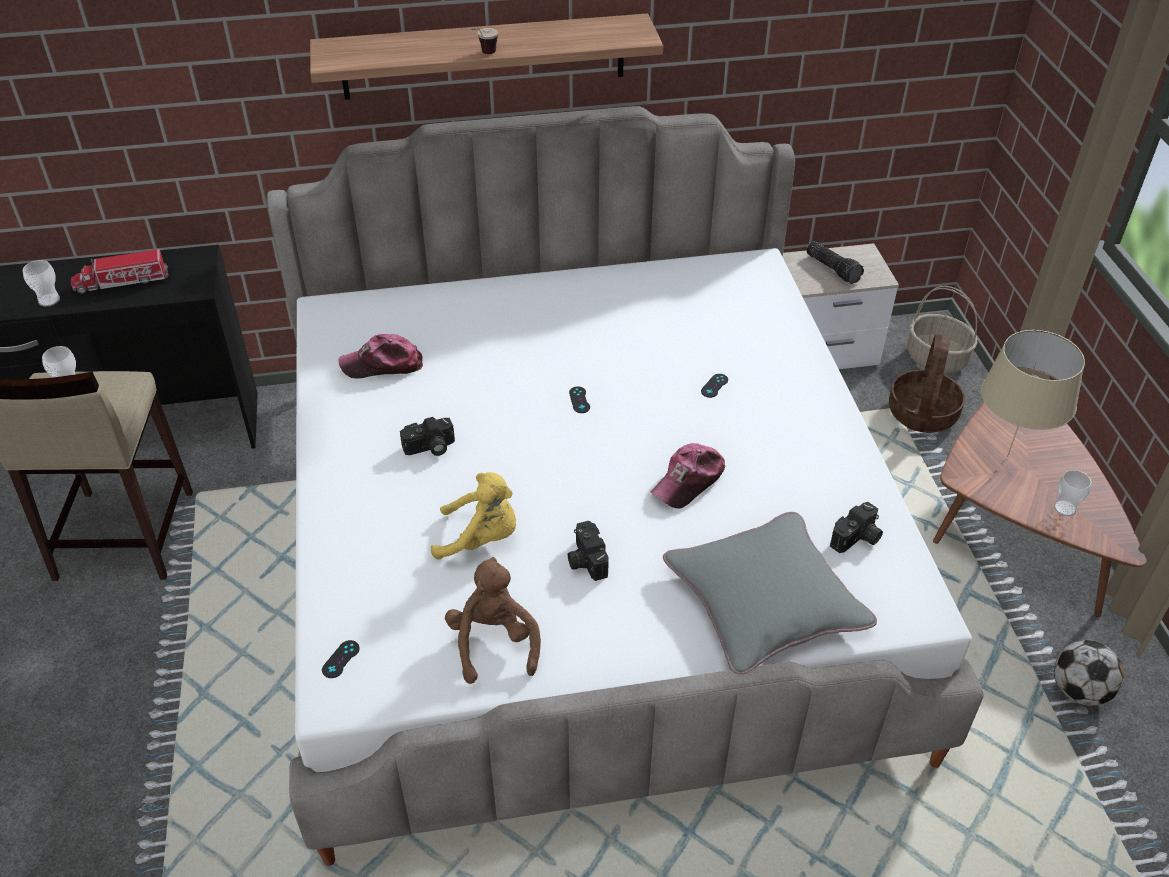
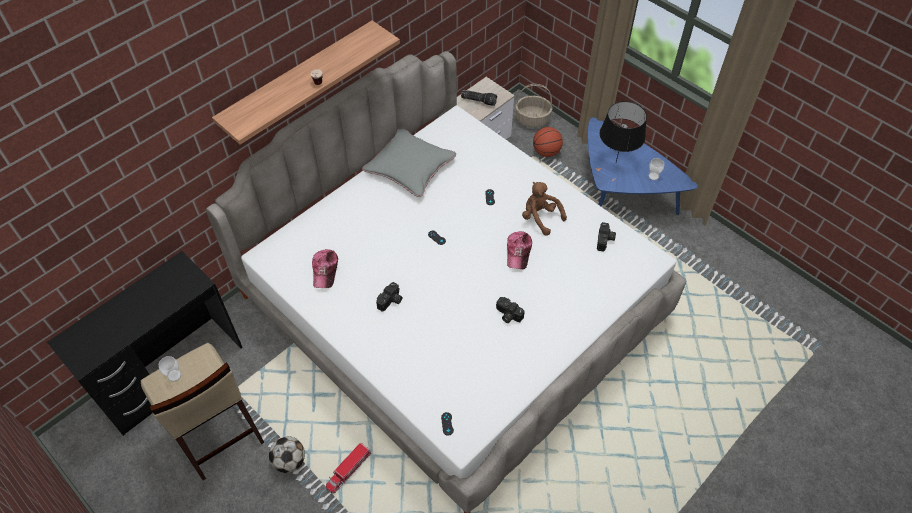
camera: 35 degrees left, 10 degrees up
(49, 300) = (119, 335): cup -> none
(122, 282) = (150, 301): toy truck -> toy truck (348, 470)
(382, 365) = (325, 270): cap -> cap turned 45 degrees counterclockwise
(481, 538) = (455, 332): yellow plush toy -> none
(494, 643) = (504, 375): brown plush toy -> brown plush toy (540, 217)
(765, 600) = (592, 290): grey pillow -> grey pillow (410, 167)
(922, 412) = (546, 152): basket -> basketball
(1006, 456) = (615, 163): beige table lamp -> black table lamp
(1010, 531) = (621, 193): brown coffee table -> blue coffee table
(1079, 690) = (692, 252): football -> football (289, 461)

